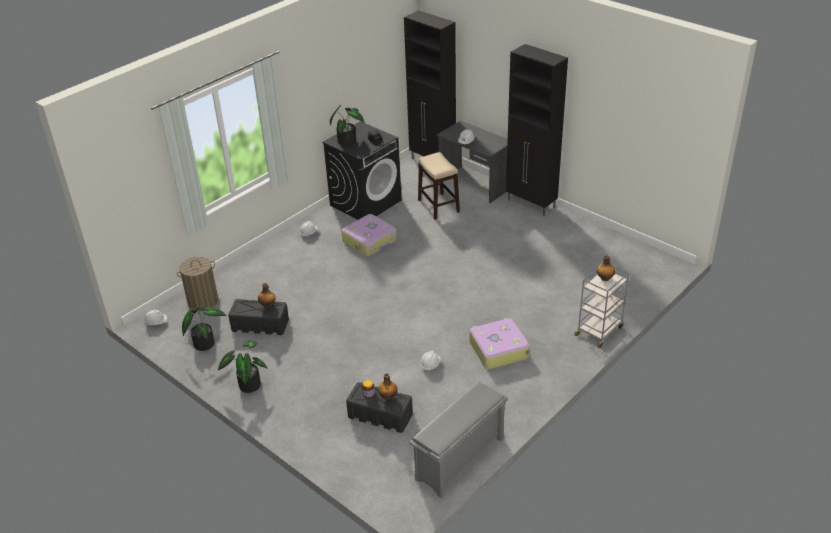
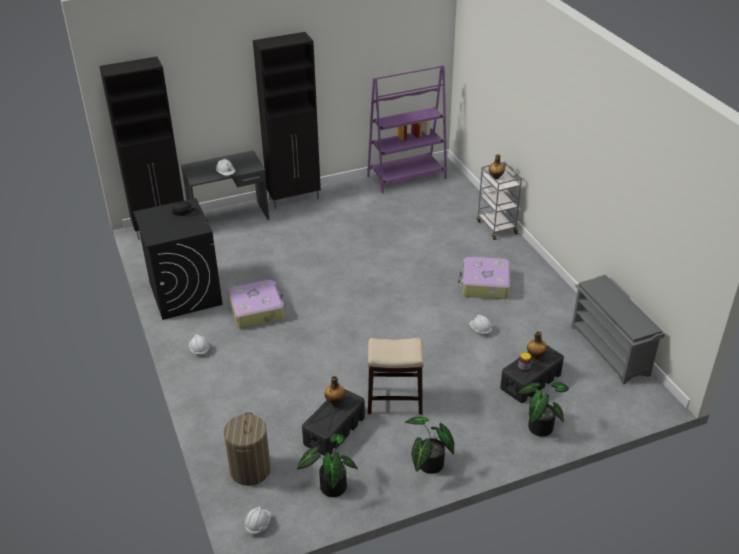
camera: 65 degrees left, 0 degrees up
(348, 141) = (166, 229): potted plant -> potted plant (539, 425)
(438, 206) = (241, 250): stool -> stool (394, 400)
(628, 251) = (407, 178): none -> purple bookcase

